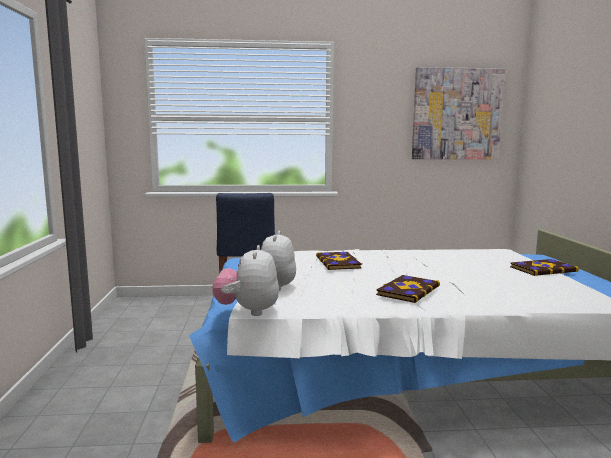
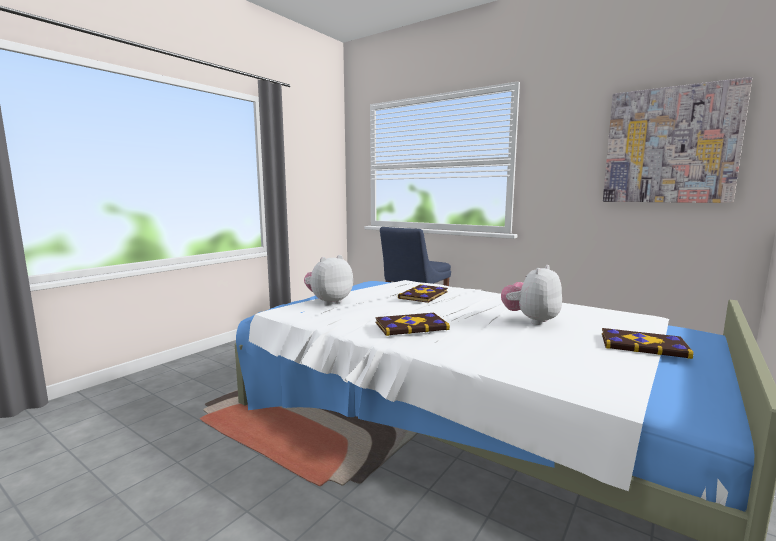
camera: 40 degrees right, 0 degrees up
(248, 311) = (273, 312): plush toy -> plush toy (531, 320)

